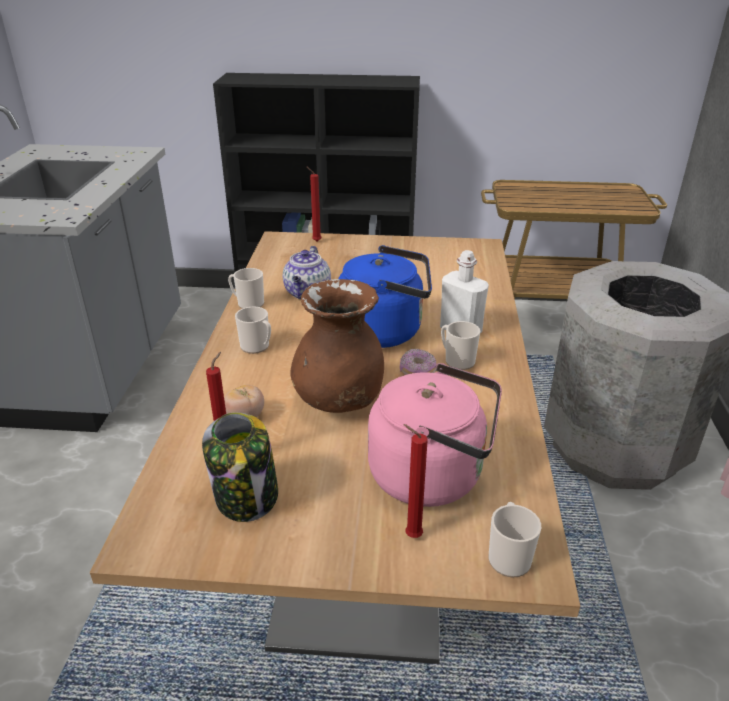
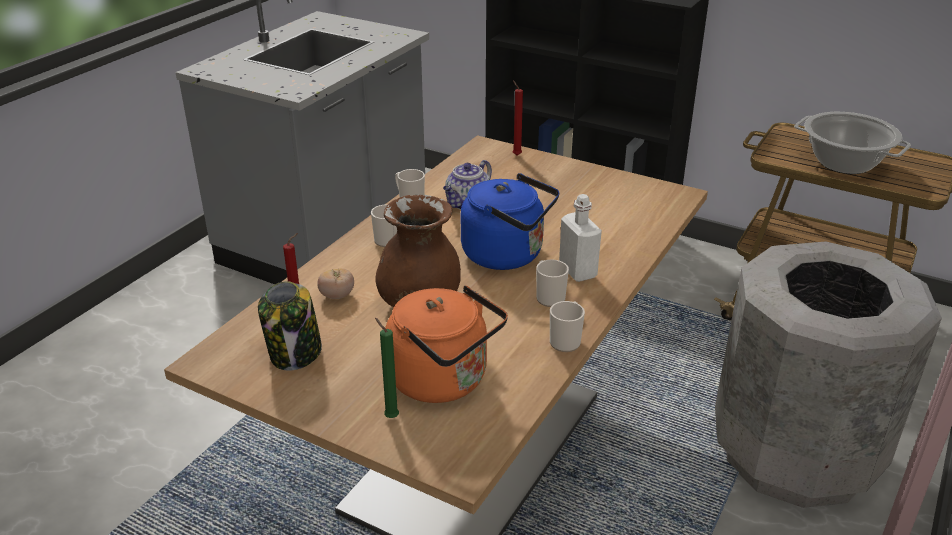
camera: 25 degrees right, 0 degrees up
(410, 535) = (390, 416): red candle -> green candle
(417, 371) = (505, 297): donut -> none
(433, 475) = (444, 381): pink kettle -> orange kettle
(508, 556) = (450, 454): mug -> mug (566, 340)
(569, 201) = (844, 163): none -> cooking pot

